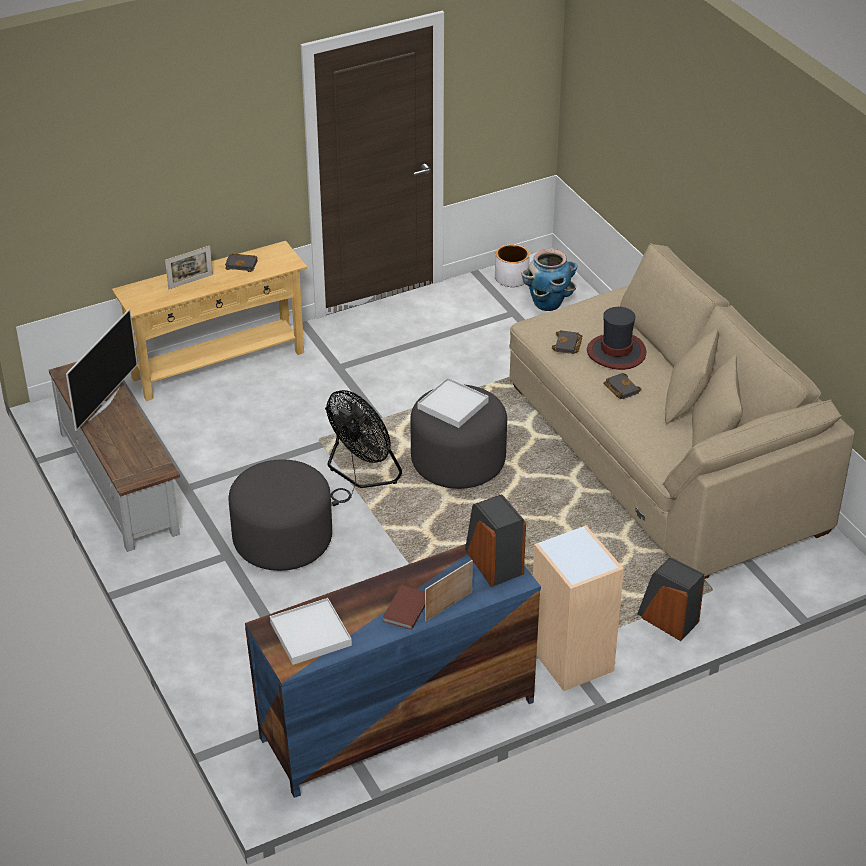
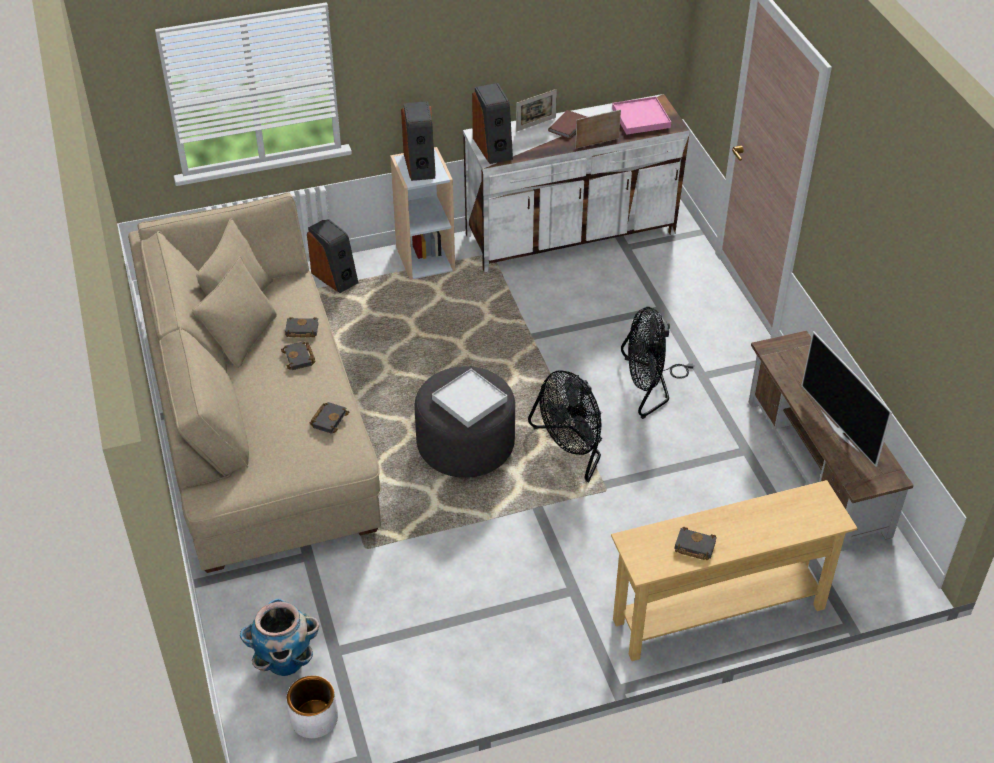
camera: 170 degrees left, 5 degrees up
(103, 403) = (840, 430): television -> television turned 60 degrees counterclockwise
(190, 282) = (758, 525): picture frame -> picture frame (597, 143)
(282, 540) = (650, 384): grey ottoman -> black fan
(311, 634) = (640, 118): white tray -> pink tray
(394, 719) = (572, 235): blue cabinet -> white cabinet
(580, 558) = (420, 165): none -> speaker
(616, 352) = (282, 400): hat -> none
(633, 413) = (301, 330): none -> black book

